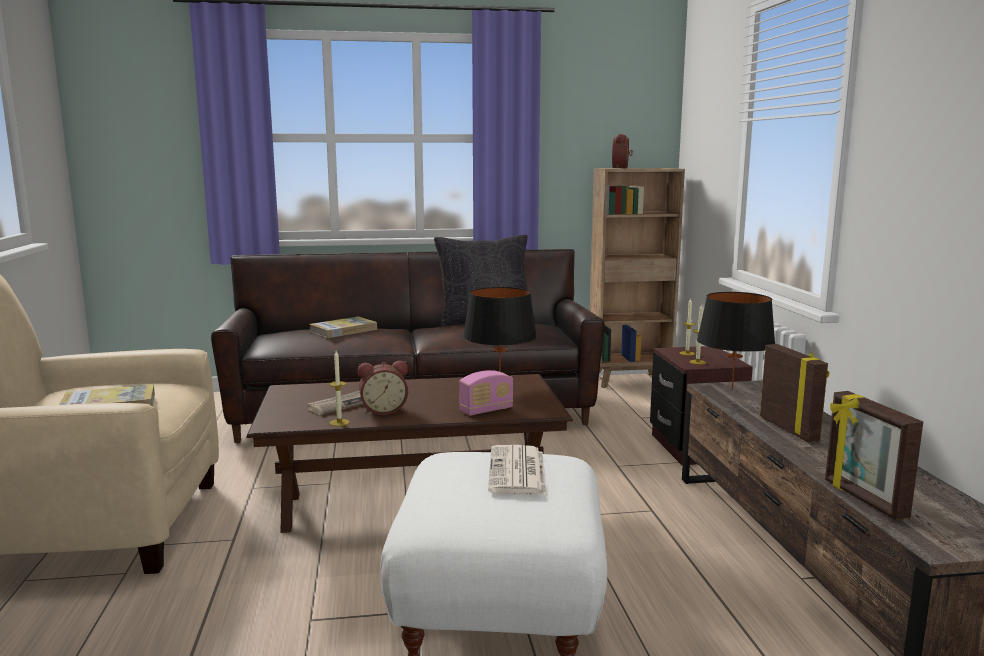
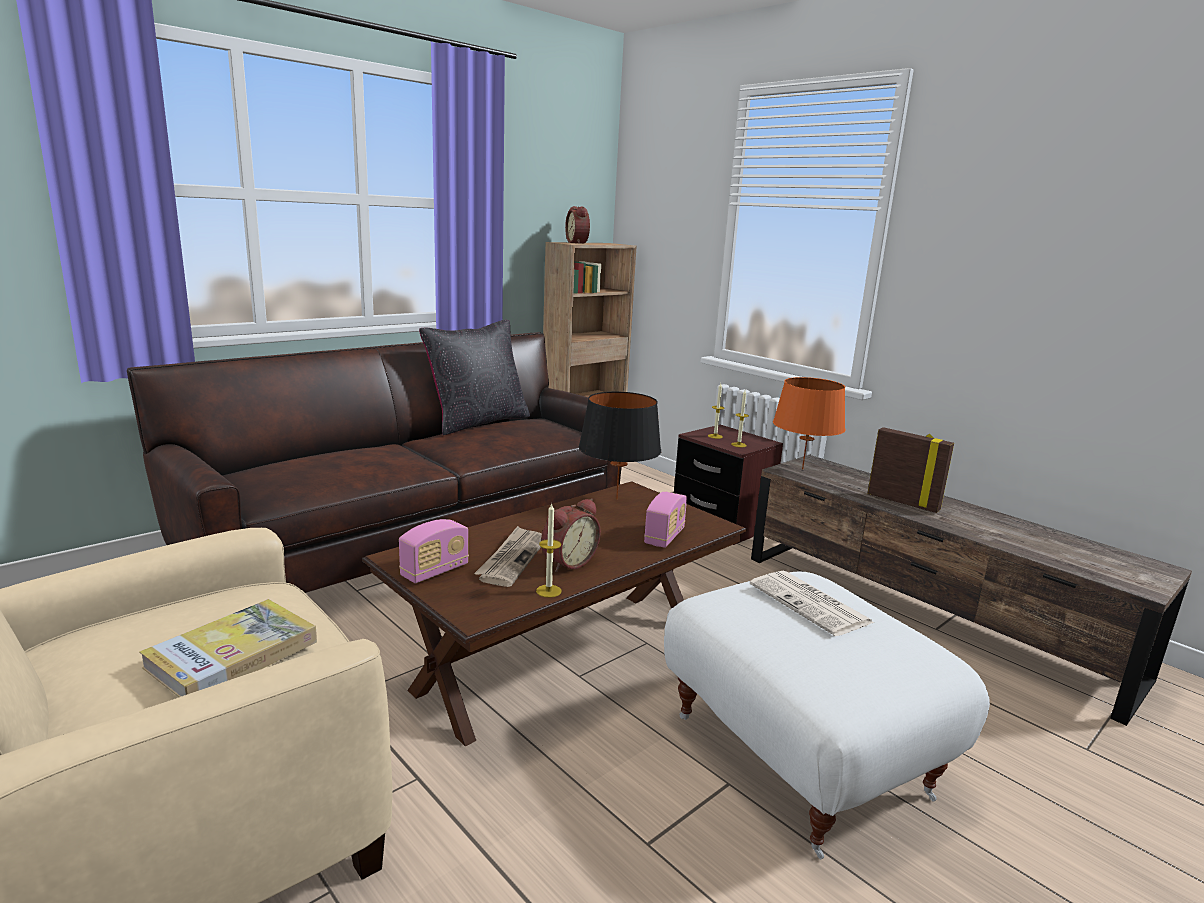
camera: 35 degrees left, 5 degrees up
(293, 399) = (435, 571): none -> radio
(343, 330) = (340, 458): book -> none
(732, 389) = (802, 469): black table lamp -> orange table lamp
(863, 499) = (1048, 558): picture frame -> none

